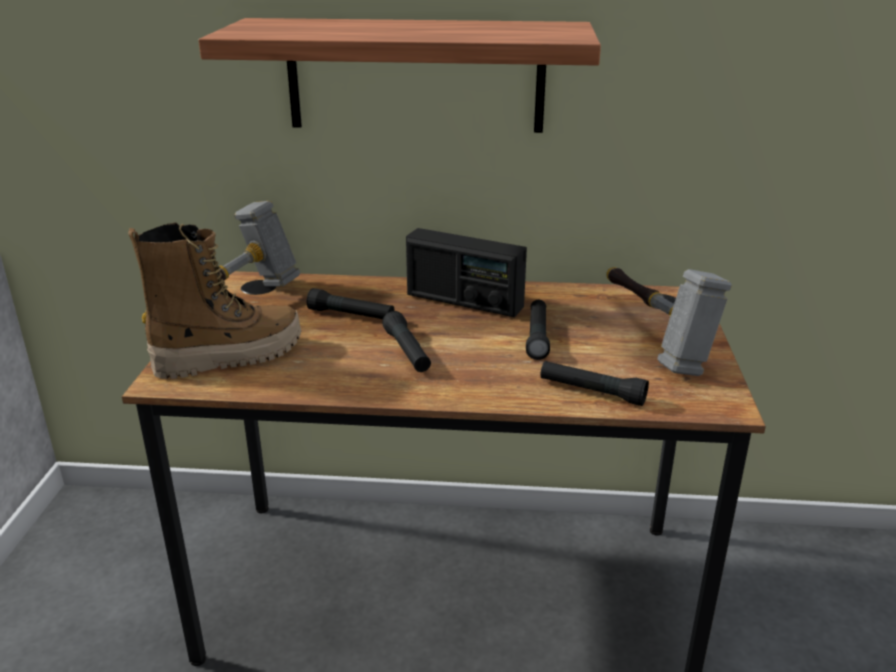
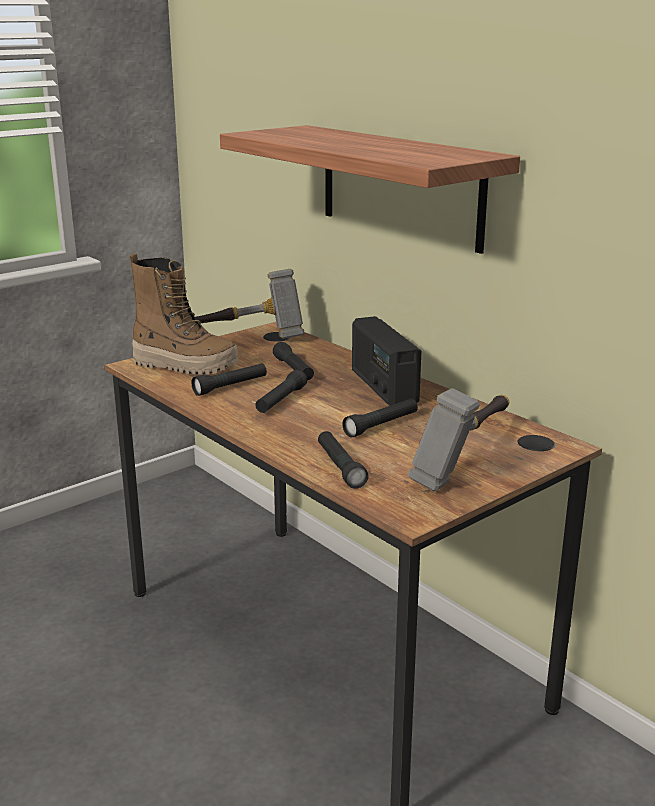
camera: 45 degrees right, 5 degrees down
(328, 359) = (230, 386): none -> black flashlight

